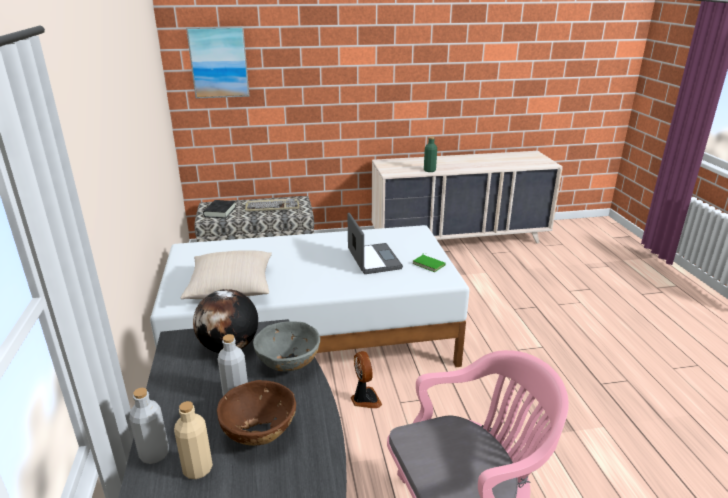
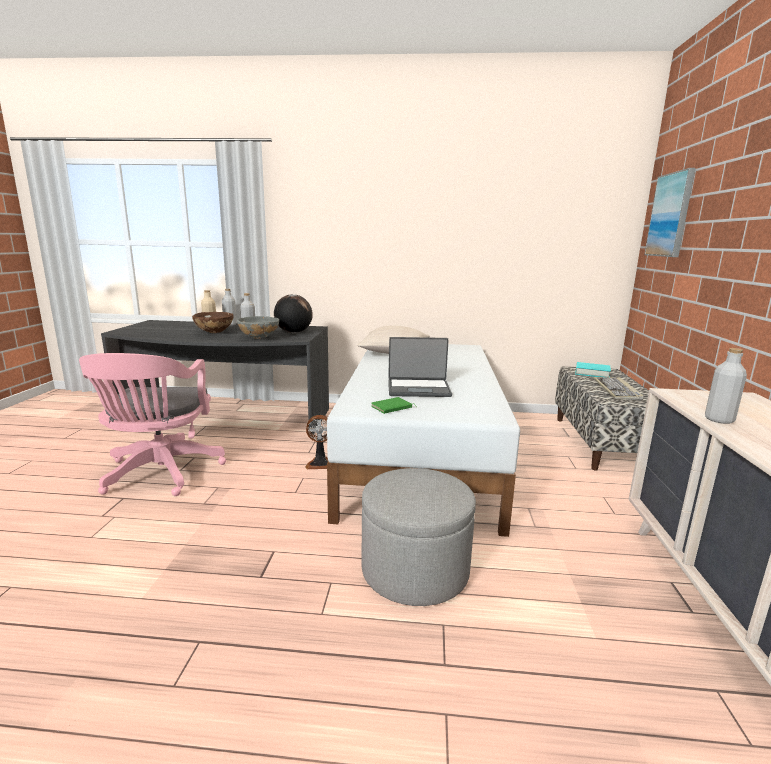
camera: 105 degrees right, 10 degrees down
(220, 212) = (592, 373): black book -> turquoise book
(429, 170) = (719, 419): green bottle -> grey bottle
(481, 321) = (415, 570): none -> grey ottoman

